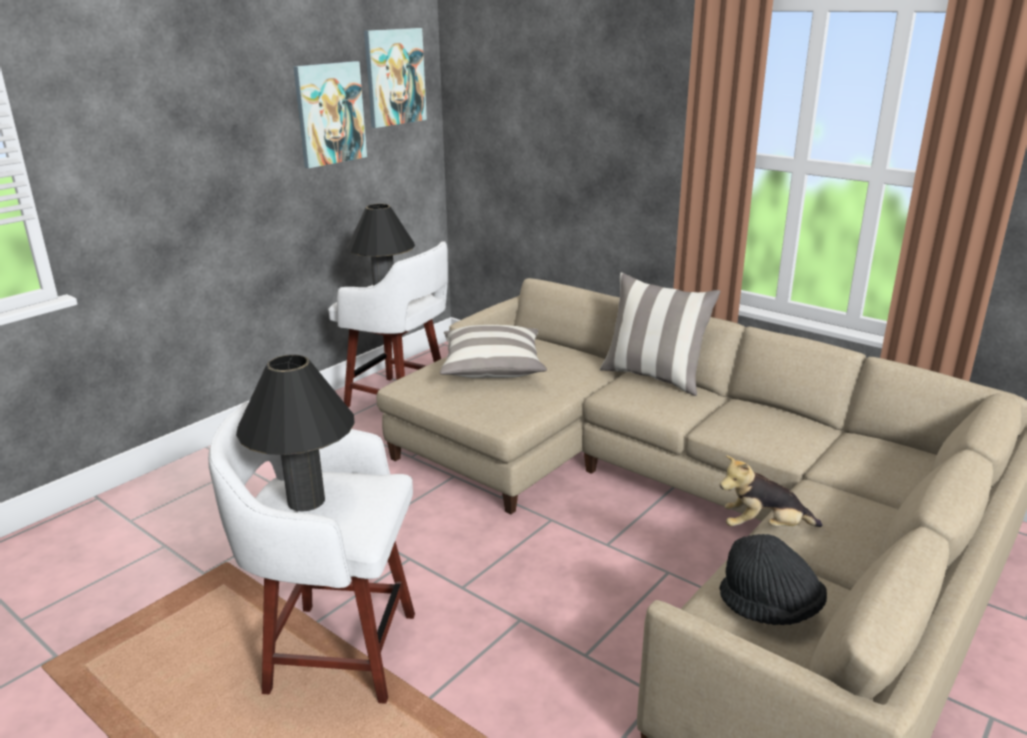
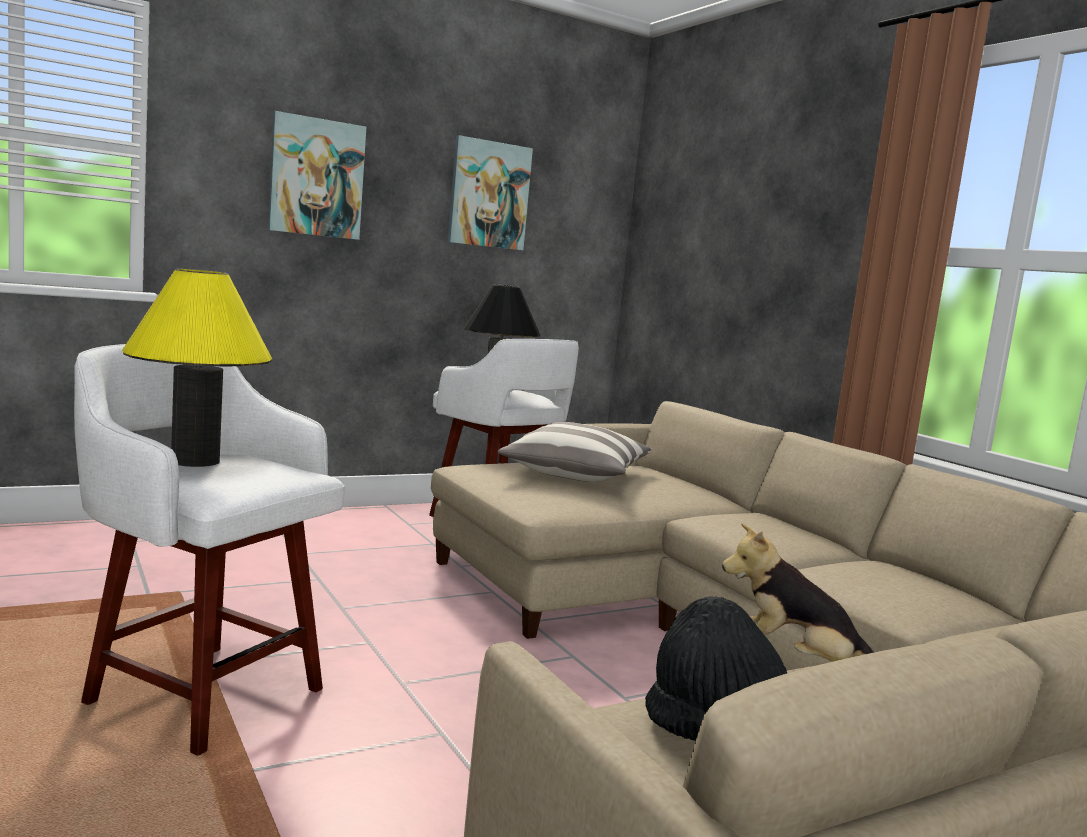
camera: 20 degrees right, 15 degrees down
(306, 501) = (195, 461): black table lamp -> yellow table lamp
(394, 77) = (574, 177): picture -> picture (316, 177)
(654, 377) = (774, 520): pillow -> none

